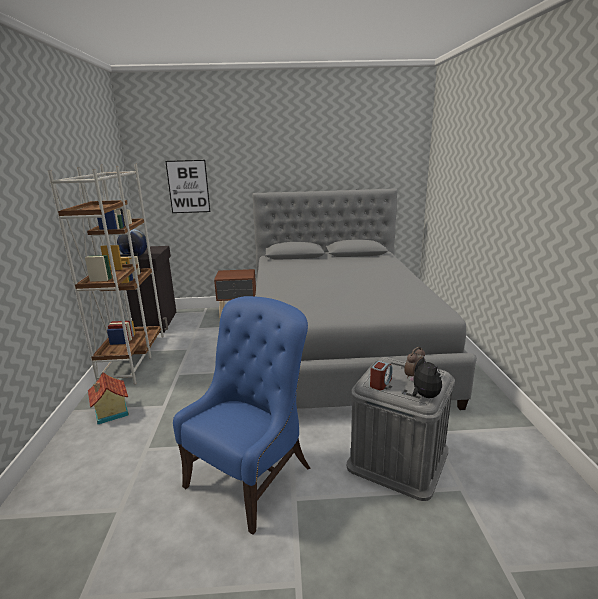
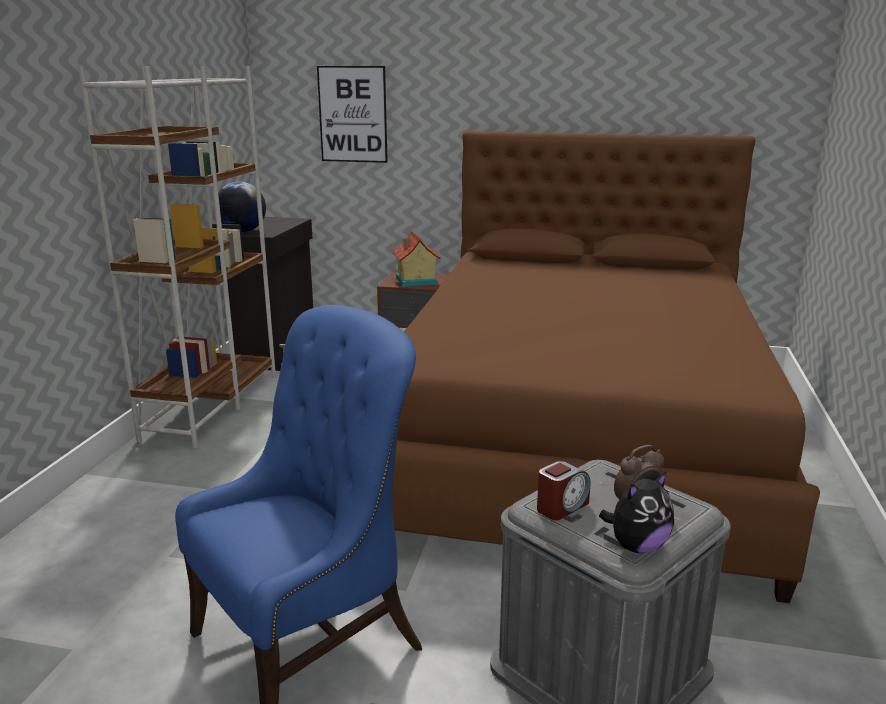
camera: 15 degrees right, 0 degrees up
(110, 412) = (137, 488): toy house -> toy house (415, 281)
(338, 345) = (578, 436): grey bed -> brown bed
(424, 396) = (637, 546): plush toy -> plush toy turned 60 degrees clockwise

